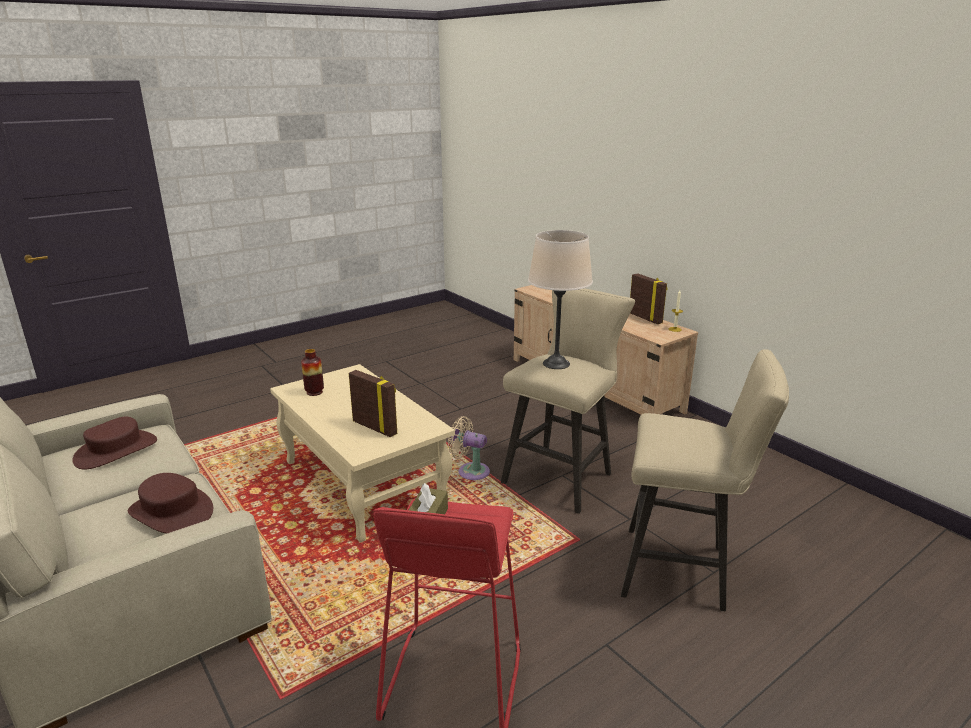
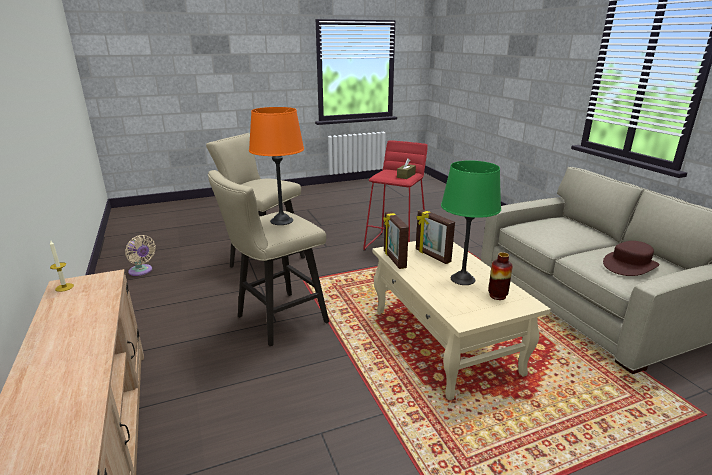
camera: 165 degrees left, 0 degrees up
(172, 511) = (542, 229): brown hat -> none
(344, 404) = (463, 279): none -> green table lamp
(470, 471) = (348, 337): beige fan -> beige fan (141, 271)
(556, 364) = (281, 221): beige table lamp -> orange table lamp
(645, 318) = (52, 313): picture frame -> picture frame (394, 259)

